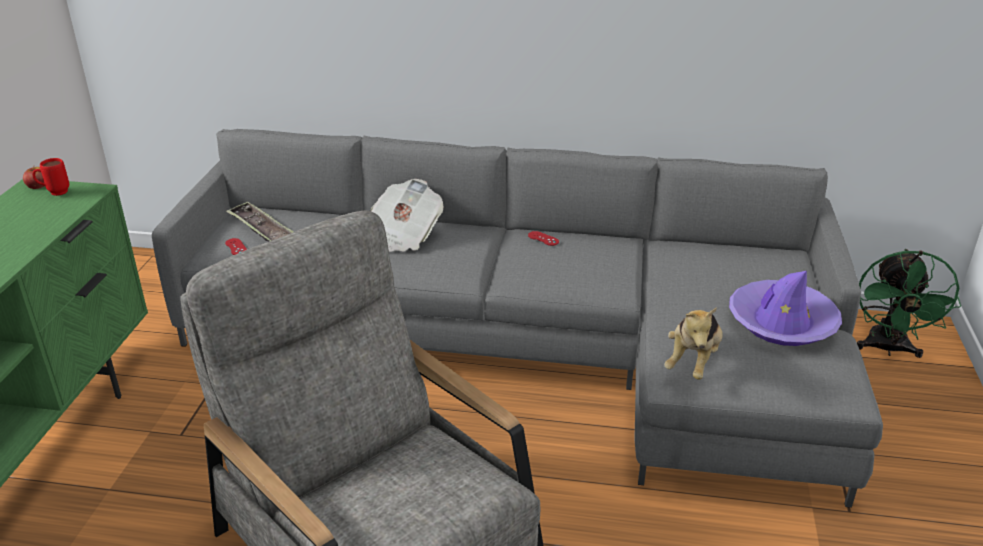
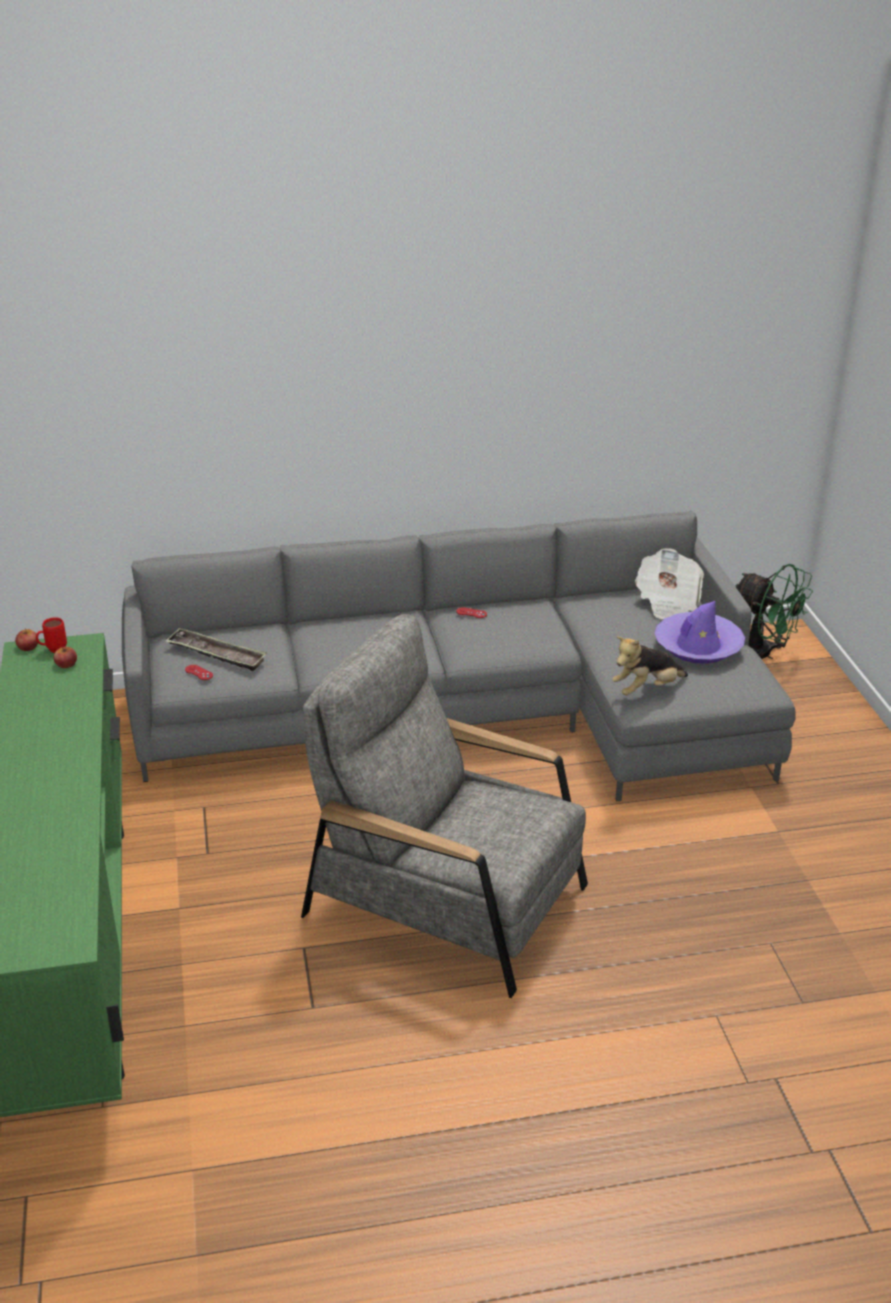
camera: 20 degrees left, 0 degrees up
(51, 207) = (66, 664): none -> apple
(403, 236) = (346, 633): newspaper -> newspaper (667, 601)
(693, 361) = (647, 689): plush toy -> plush toy turned 60 degrees clockwise
(888, 349) = (763, 655): green fan -> green fan turned 45 degrees counterclockwise

